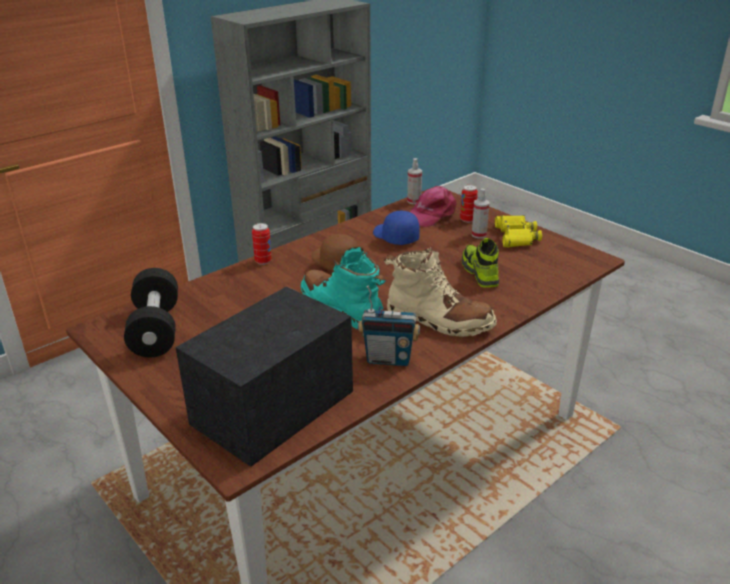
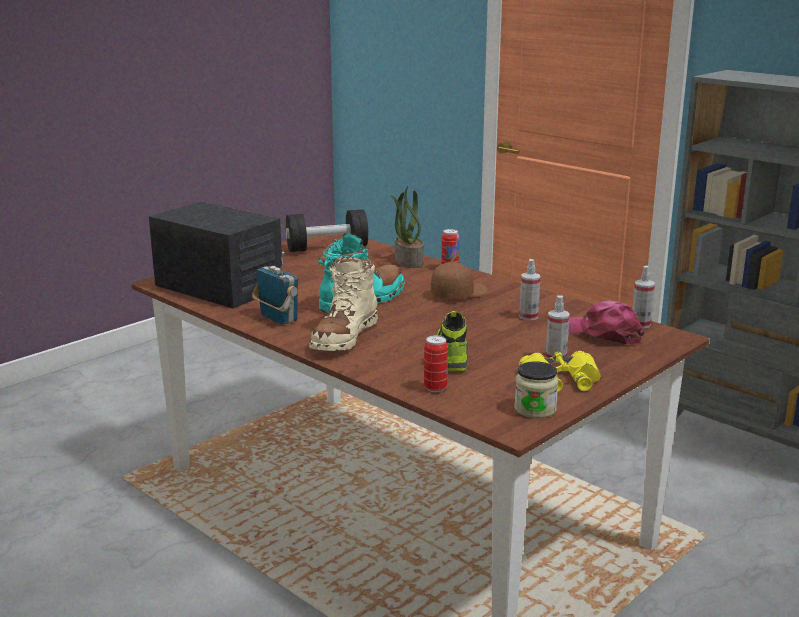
camera: 85 degrees right, 10 degrees down
(229, 281) = (408, 261): none -> potted plant
(388, 359) = (278, 318): radio -> radio turned 135 degrees clockwise
(395, 237) = (528, 317): blue cap -> spray bottle
(467, 220) = (599, 353): can -> can (435, 388)
(479, 273) = (451, 356): shoe -> shoe turned 75 degrees counterclockwise
(566, 249) = (535, 409): none -> jar

